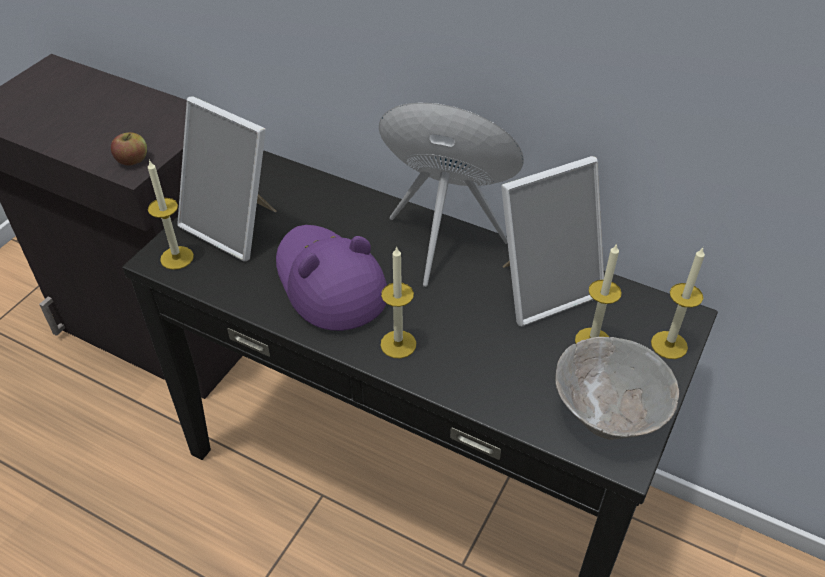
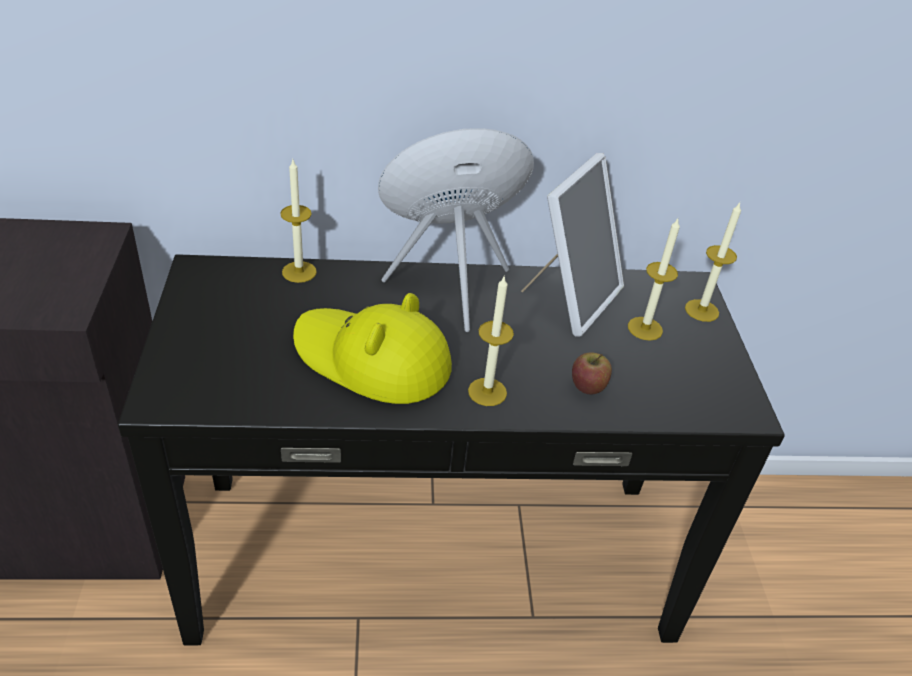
camera: 35 degrees left, 5 degrees down
(132, 160) = (56, 300): apple -> apple (588, 385)
(177, 258) = (180, 392): candle -> candle (299, 272)
(235, 226) = (223, 339): picture frame -> none
(329, 282) = (372, 359): purple hat -> yellow hat
(607, 415) = (706, 383): grey bowl -> none

